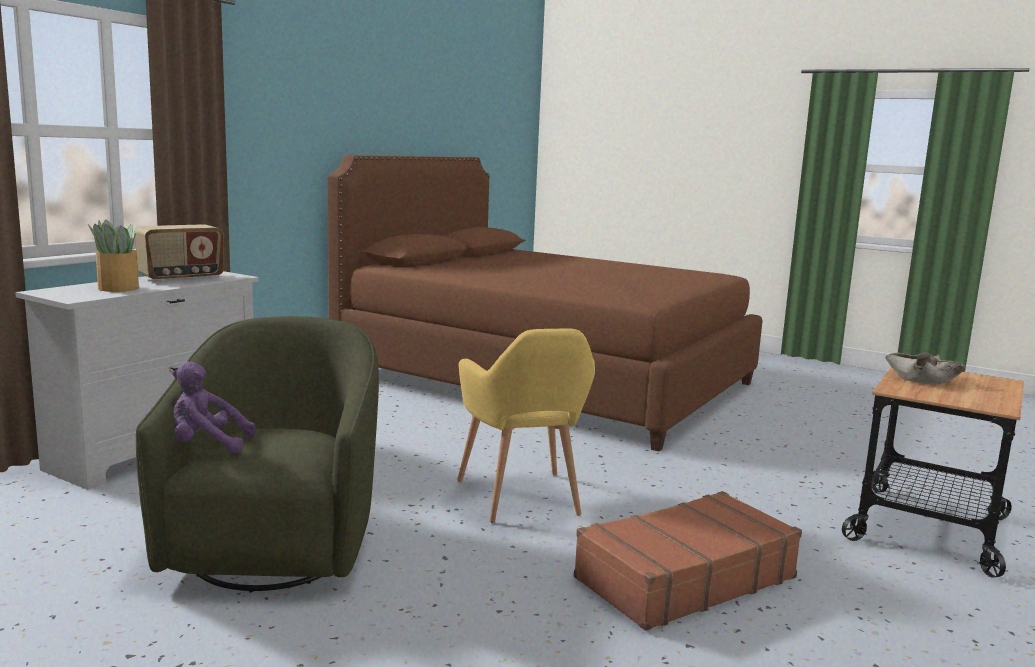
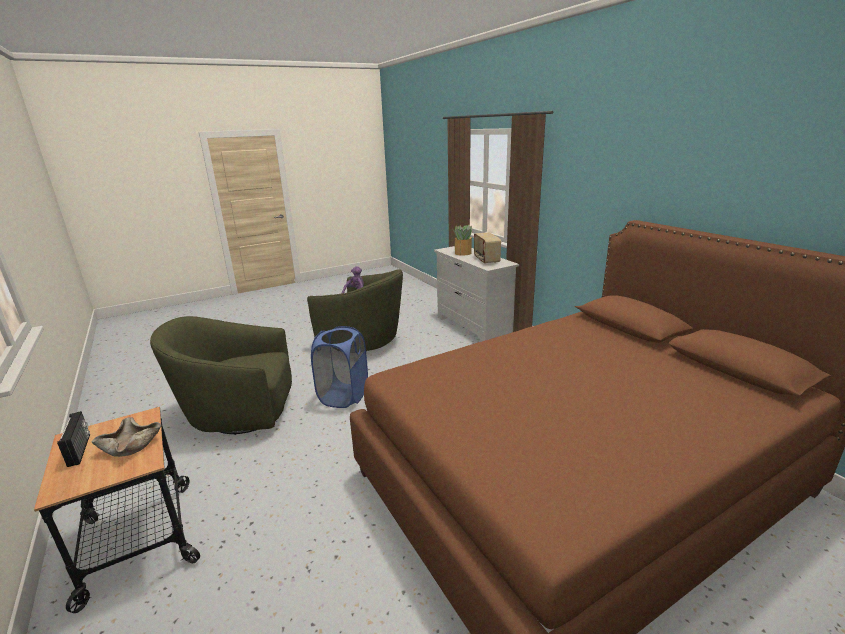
camera: 120 degrees right, 10 degrees up
(523, 501) = (343, 396): yellow armchair -> blue laundry basket
(684, 578) = (238, 413): brown suitcase -> green armchair
(981, 395) = (80, 449): none -> radio

